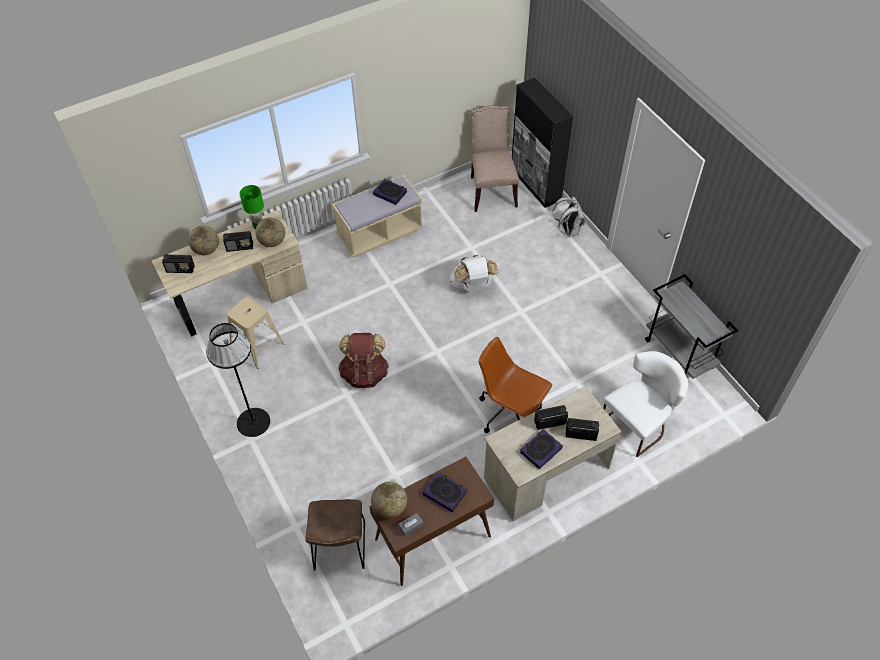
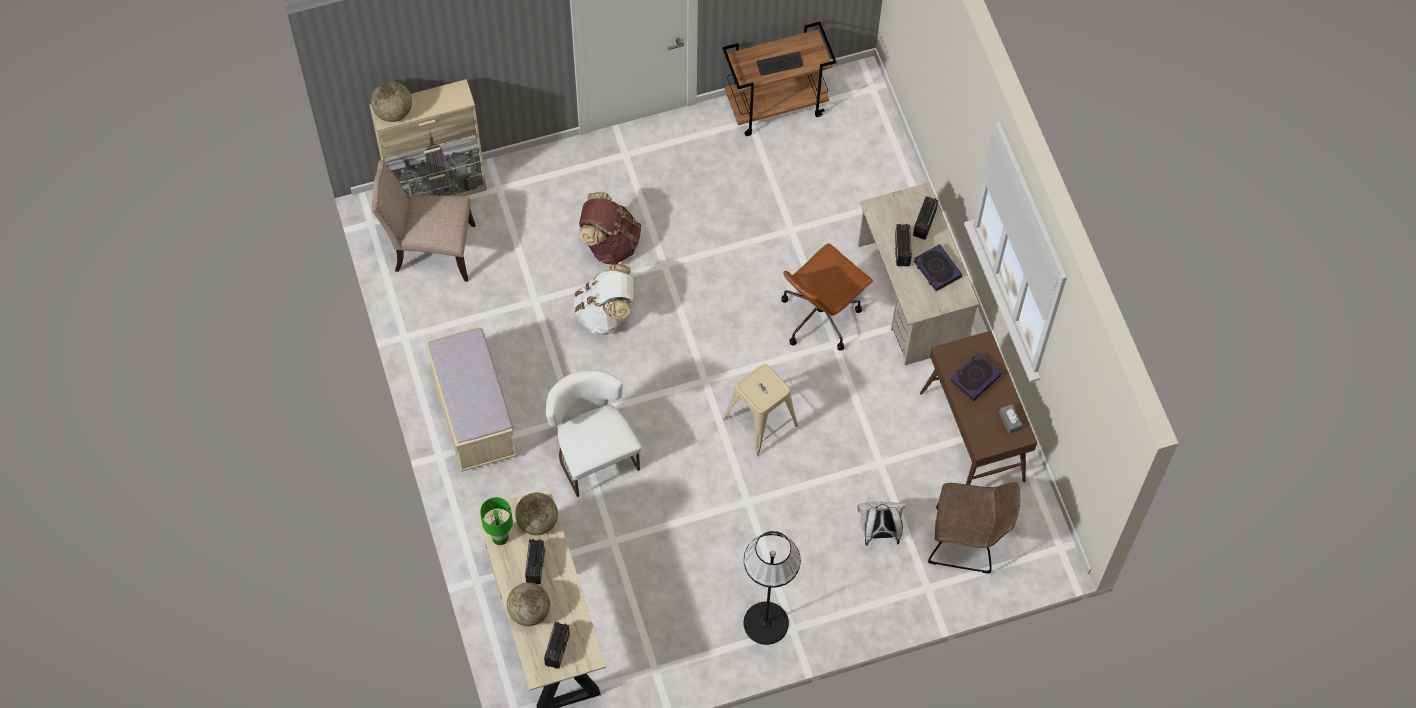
camera: 80 degrees left, 10 degrees up
(257, 346) = (640, 606): beige stool -> beige stool (760, 422)
(364, 373) = (720, 474): brown backpack -> brown backpack (610, 243)
(390, 193) = (462, 363): book -> none
(390, 507) = (982, 438): globe -> globe (393, 112)
(535, 185) = (437, 190): black cabinet -> beige cabinet
(568, 230) = (537, 171): white backpack -> white backpack (879, 532)
(638, 423) = (865, 180): white chair -> white chair (593, 453)
(680, 354) = (776, 105): grey cart -> brown cart
(689, 315) = (780, 64): none -> keyboard

